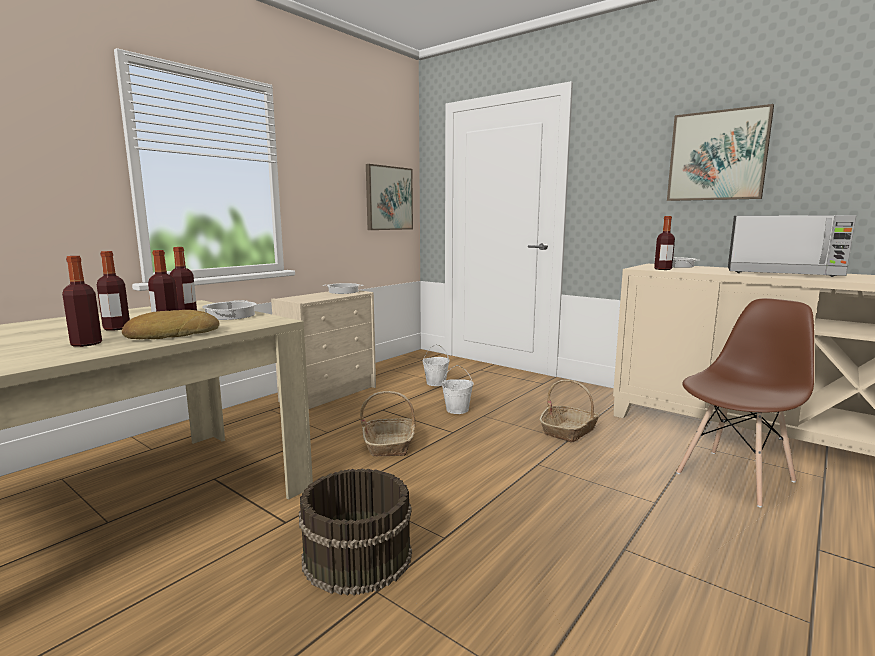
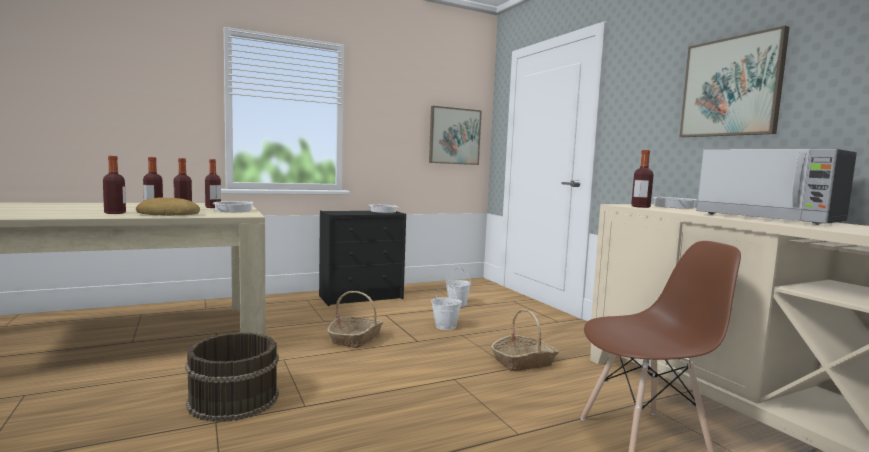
camera: 25 degrees right, 5 degrees down
(330, 394) = (362, 297): beige dresser -> black dresser

